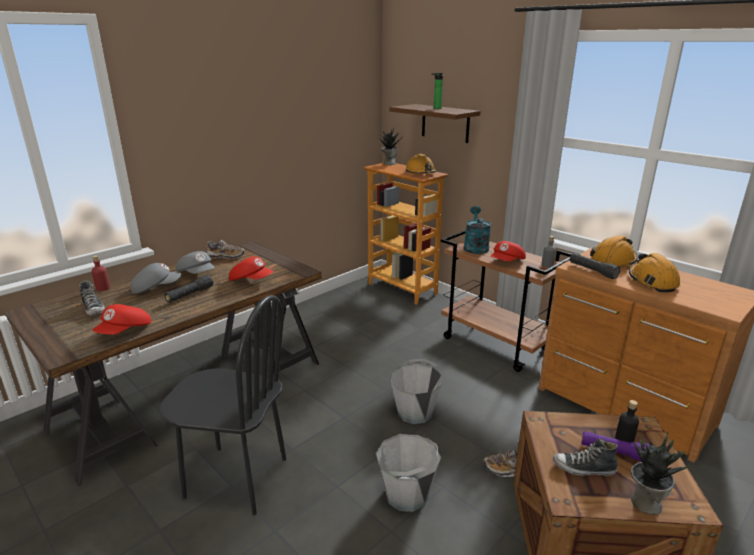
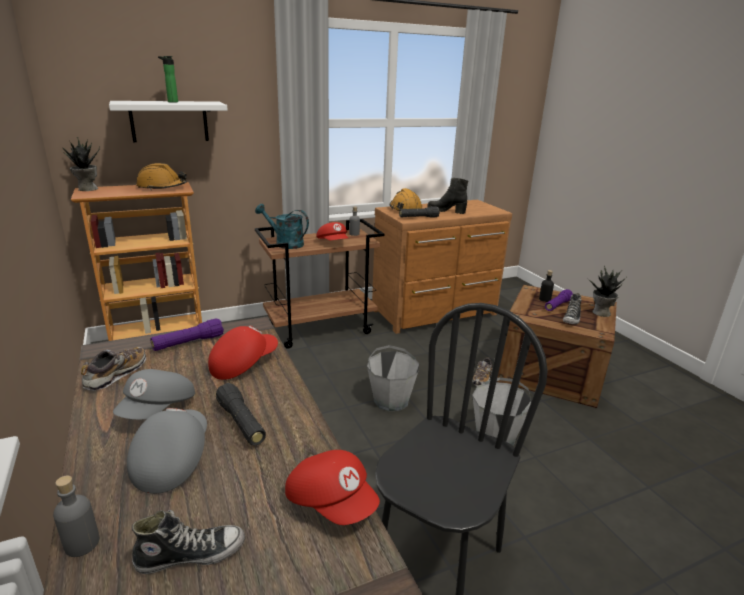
camera: 70 degrees left, 0 degrees up
(103, 288) = (82, 543): red bottle -> grey bottle
(197, 274) = (158, 409): grey cap -> grey cap turned 135 degrees clockwise
(269, 261) = (188, 343): none -> purple flashlight
(445, 123) = (169, 121): brown shelf -> white shelf
(652, 281) = (446, 211): orange hard hat -> black boot

